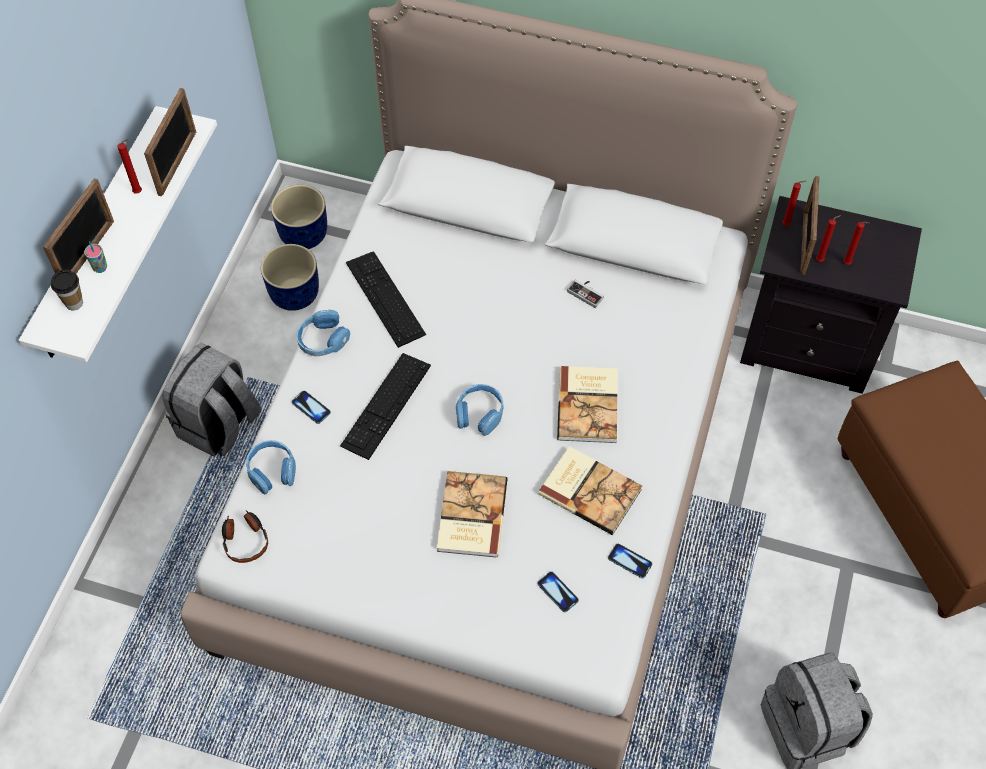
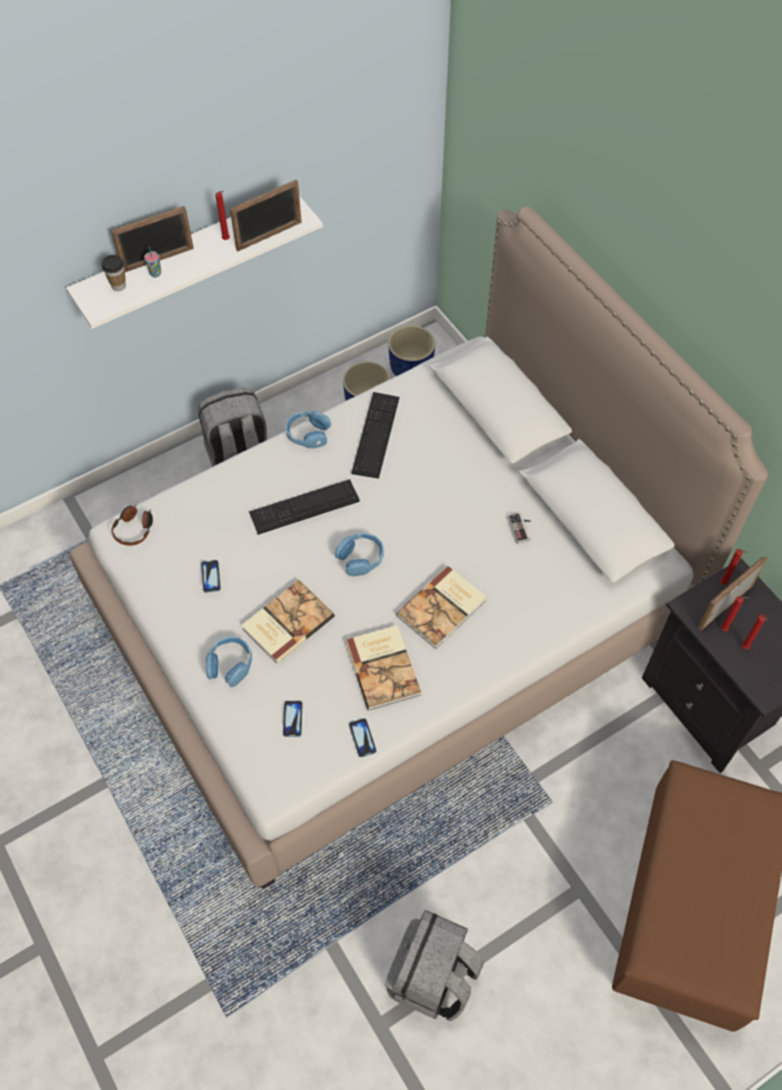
camera: 40 degrees right, 0 degrees up
(272, 471) = (192, 496): blue headphones -> blue headphones (230, 664)
(311, 407) = (256, 473): phone -> phone (211, 576)

